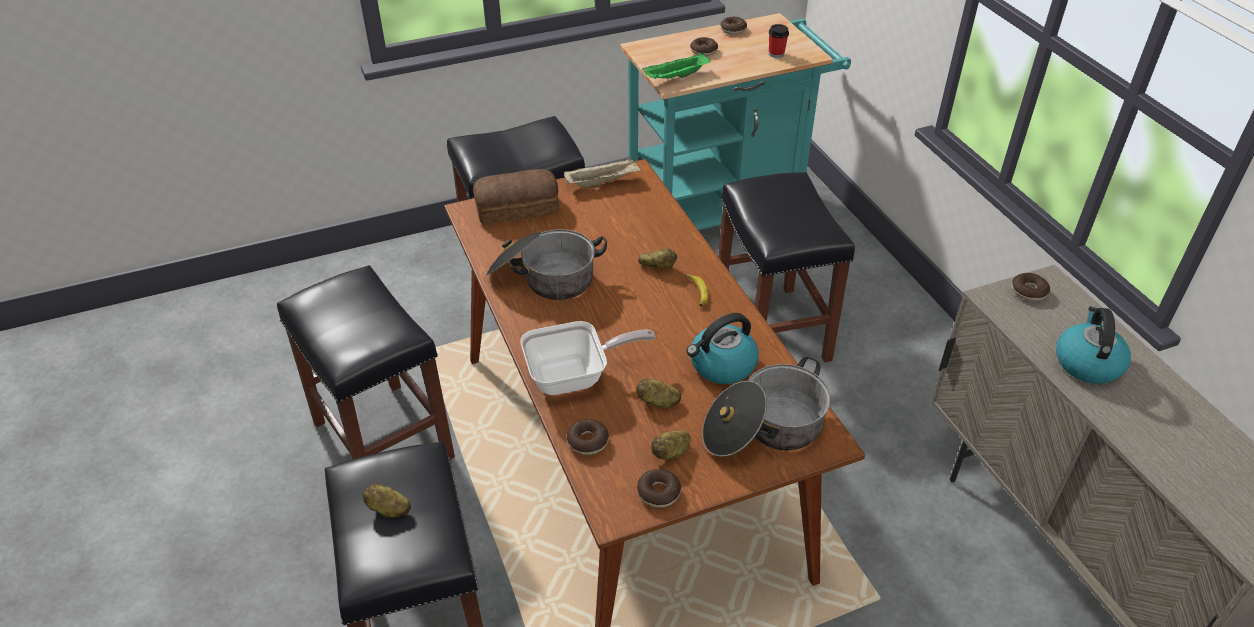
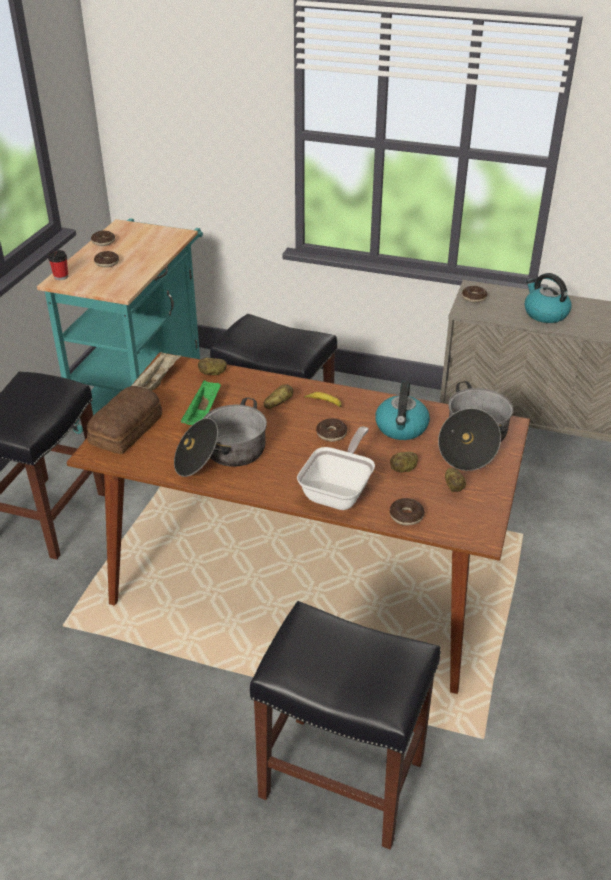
camera: 50 degrees left, 5 degrees down
(381, 439) = (122, 704): black stool -> none
(388, 509) = (339, 660): potato -> potato (213, 373)
(658, 492) = (481, 509): donut -> donut (331, 434)
(676, 77) = (117, 287): green tray -> green tray (203, 414)
(776, 54) = (158, 243): cup -> cup (61, 277)

